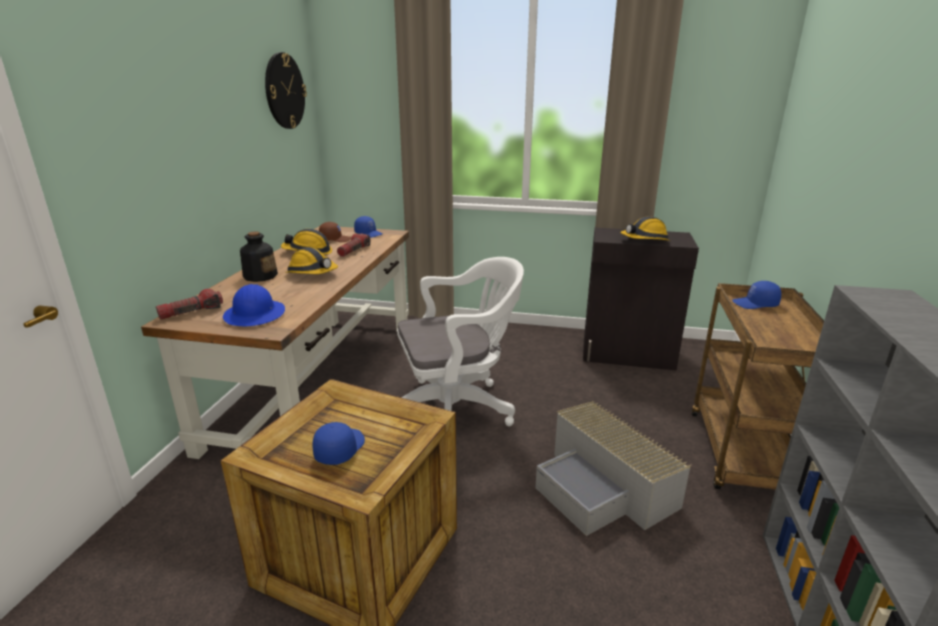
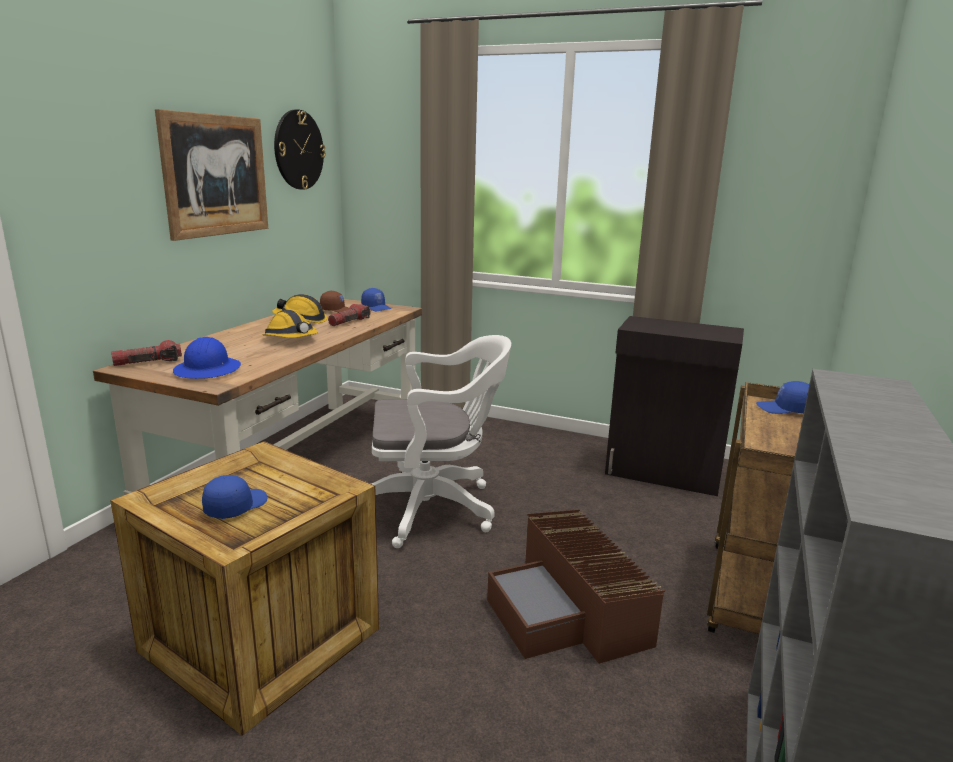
camera: 10 degrees right, 5 degrees down
(222, 123) = (216, 175): none -> picture
(260, 276) = (237, 337): bottle -> none
(604, 487) = (569, 611): grey storage box -> brown storage box
(645, 240) = (680, 332): hard hat -> none

